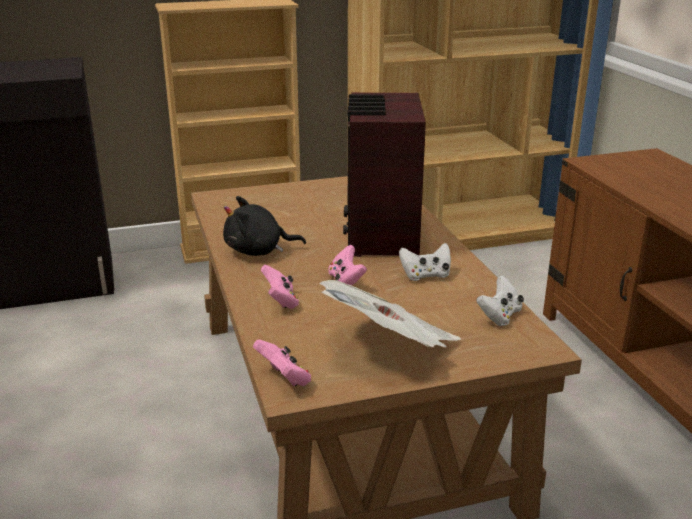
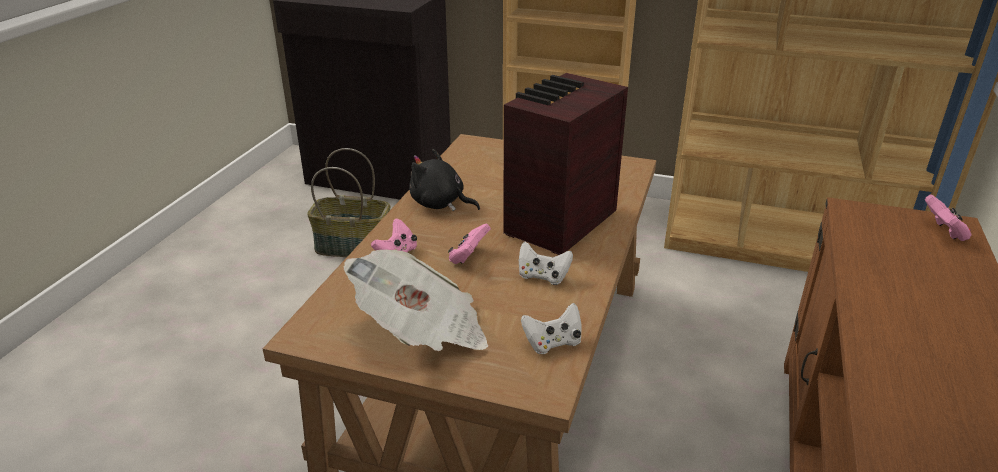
camera: 35 degrees right, 5 degrees up
(80, 356) = (354, 246): none -> basket
(284, 379) = (312, 323): pink game controller -> pink game controller (944, 232)

